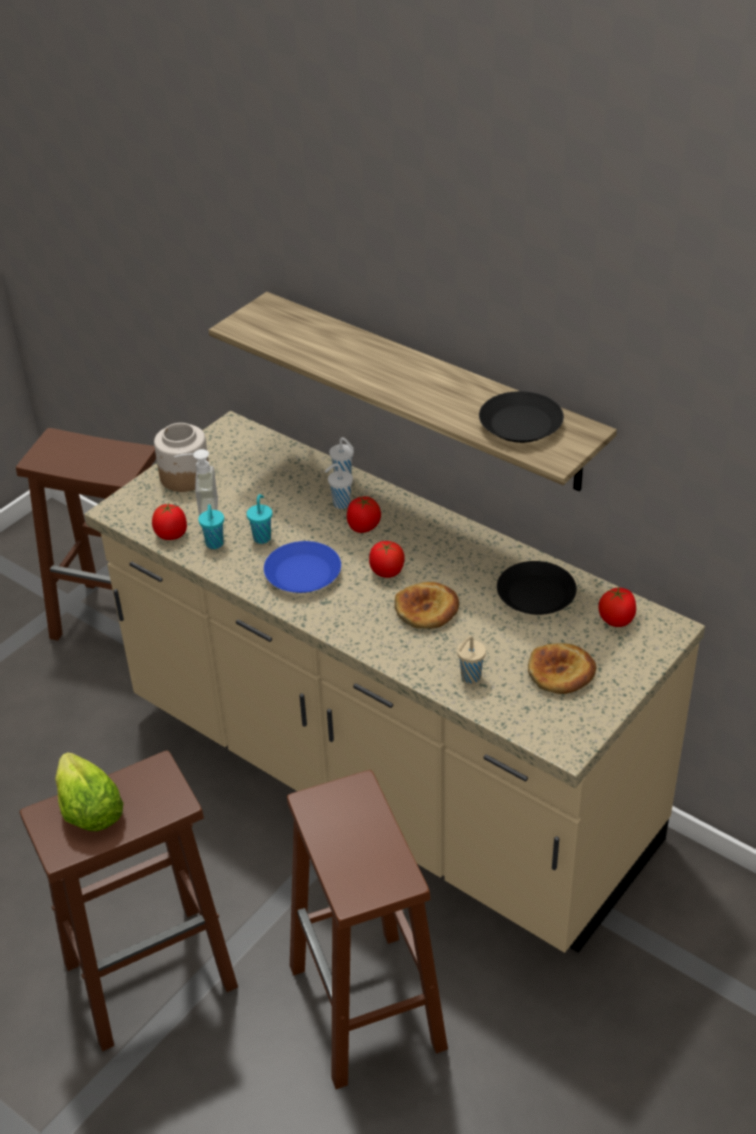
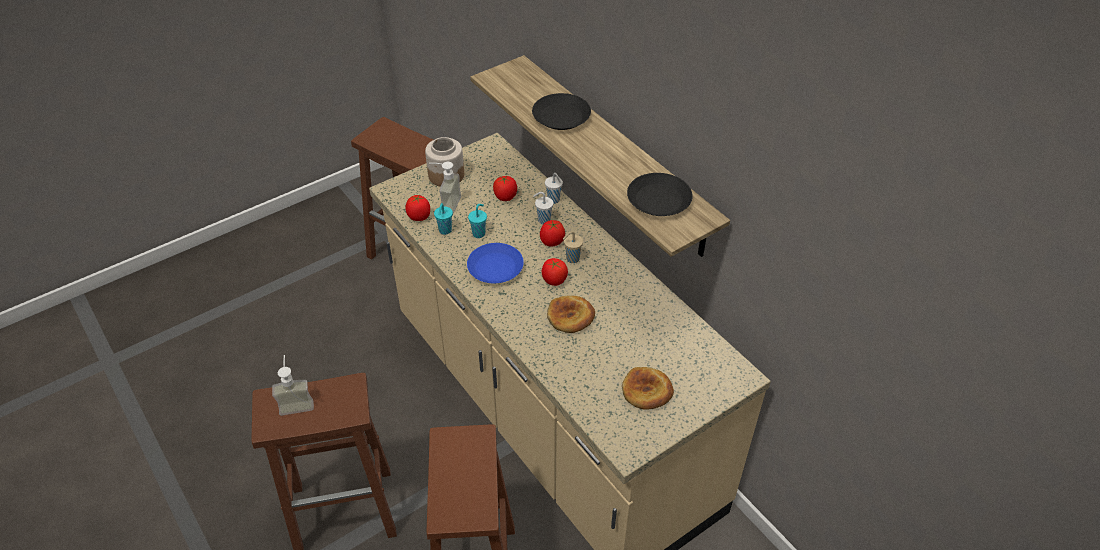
camera: 15 degrees right, 5 degrees up
(88, 809) = (296, 402): lettuce -> soap dispenser
(469, 677) = (579, 377): beige cup -> beige cup (572, 259)
(537, 595) = (654, 325): black plate -> black plate (562, 117)
(616, 620) = (705, 359): tomato -> tomato (505, 197)

